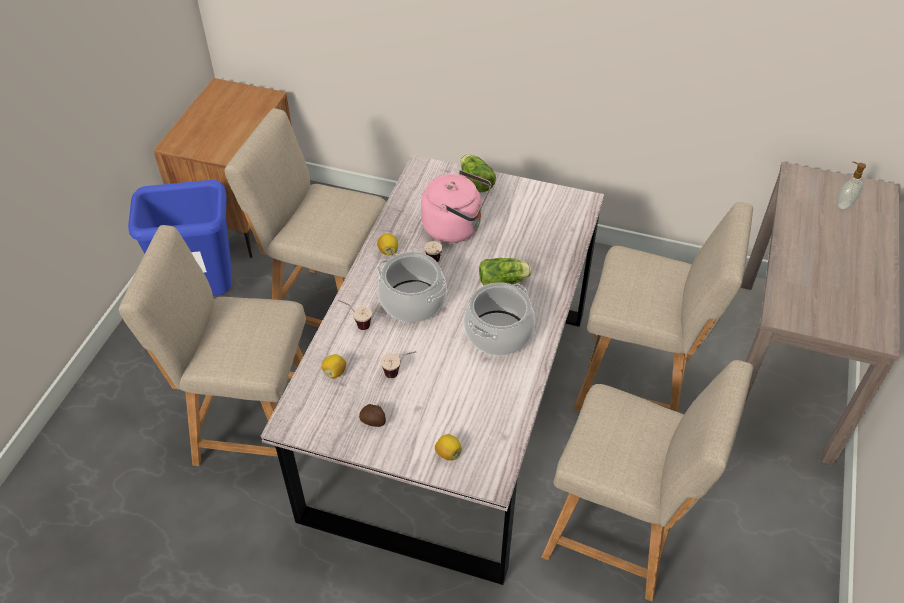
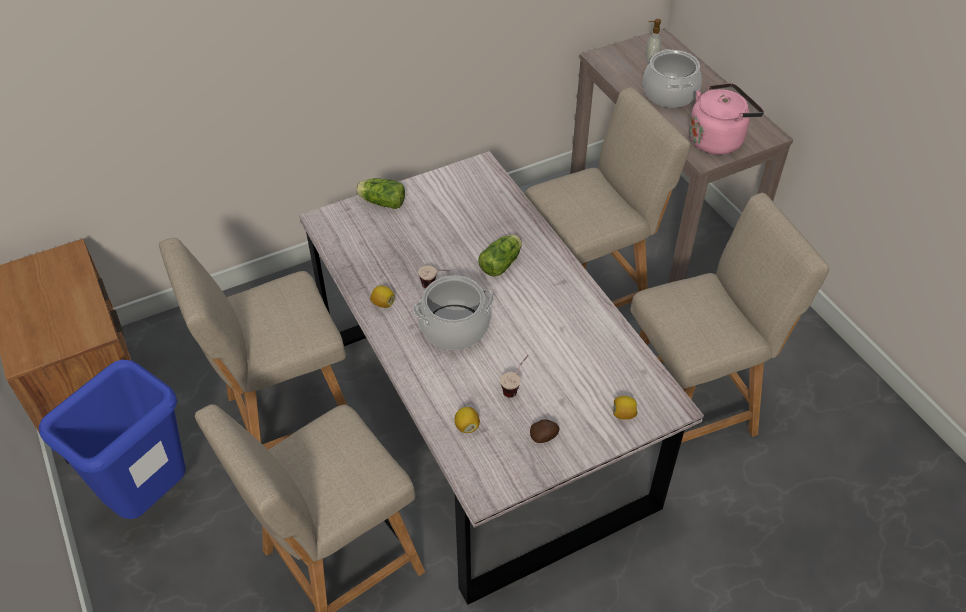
camera: 45 degrees left, 0 degrees up
(356, 324) = (433, 377): cup -> none
(456, 227) = (413, 248): pink kettle -> pink kettle (717, 140)
(498, 332) = (546, 303): cooking pot -> cooking pot (669, 93)

